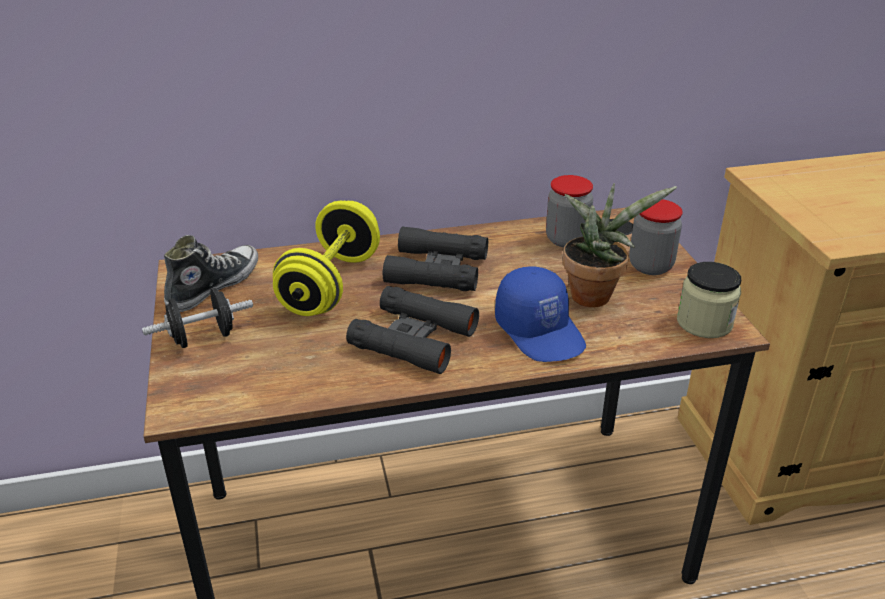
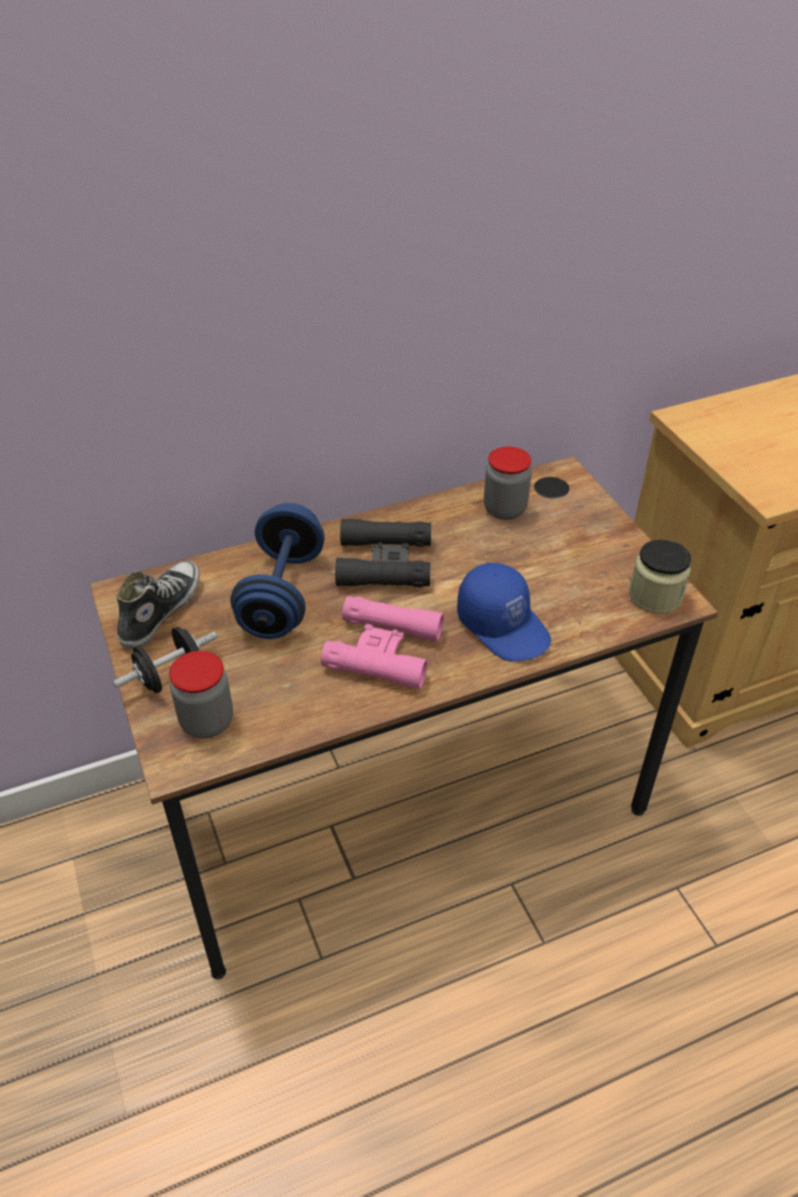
camera: 10 degrees left, 10 degrees up
(331, 285) = (282, 594): yellow dumbbell -> blue dumbbell
(413, 339) = (383, 650): black binoculars -> pink binoculars
(595, 294) = (546, 574): potted plant -> none
(650, 266) = (593, 533): jar -> jar (207, 722)

